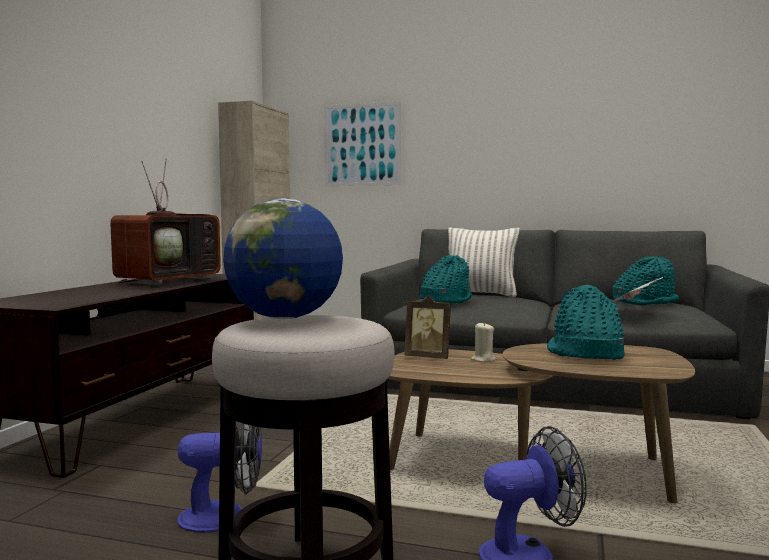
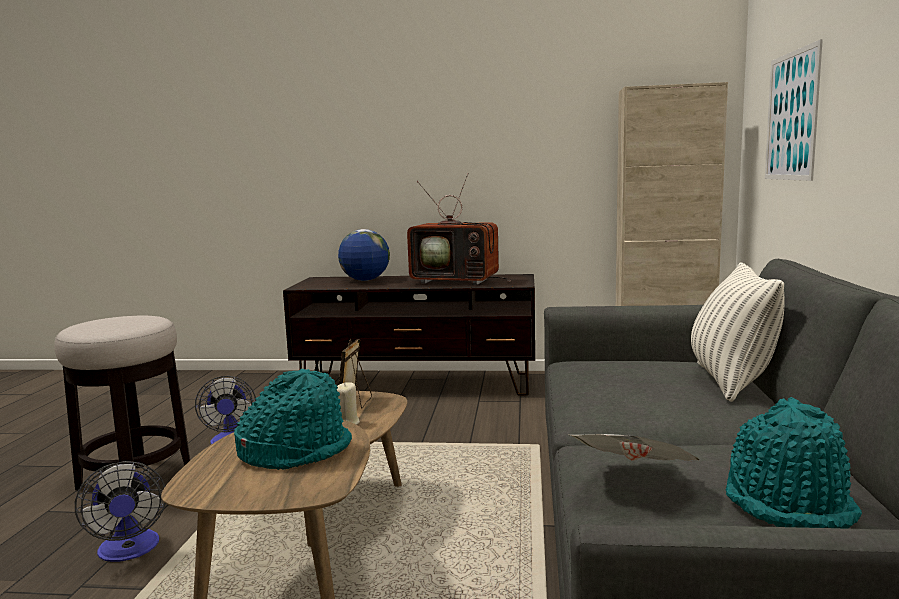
camera: 80 degrees right, 5 degrees up
(285, 318) = (129, 318): globe -> globe (365, 280)
(445, 300) = (623, 369): turquoise hat -> none

